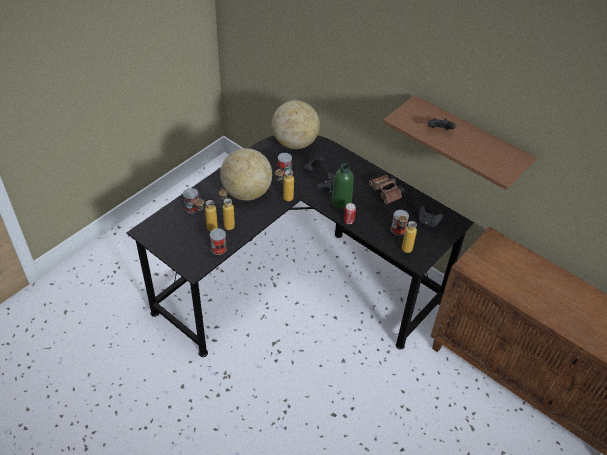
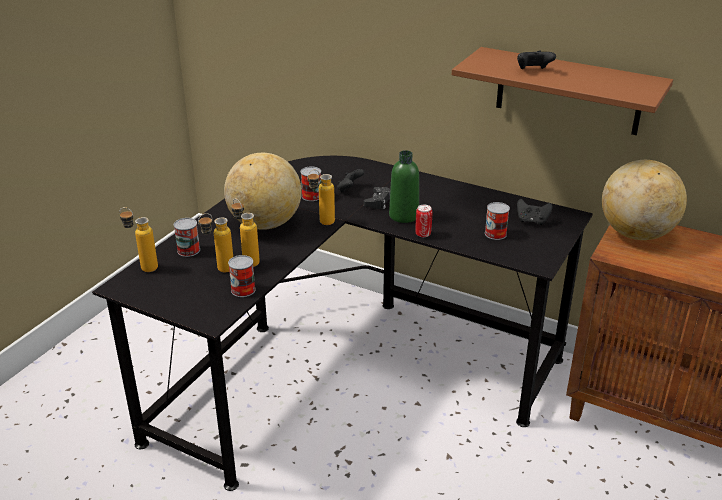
camera: 10 degrees left, 15 degrees down
(295, 143) = (315, 166): globe -> globe (636, 234)
(386, 193) = (462, 200): brown binoculars -> none
(402, 247) = (510, 251): bottle -> bottle (143, 267)

